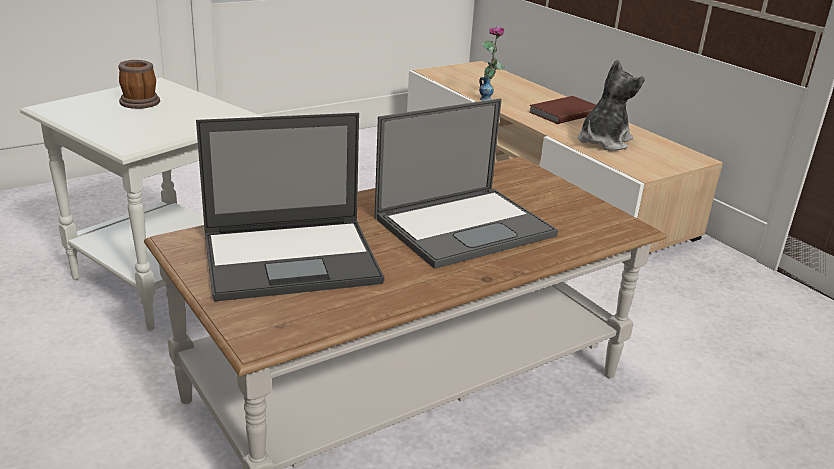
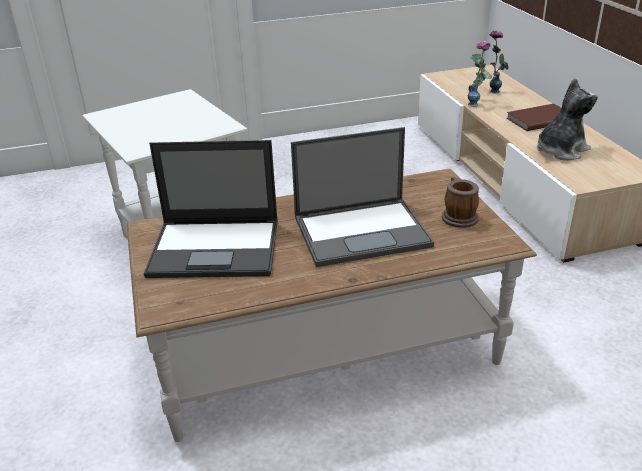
camera: 20 degrees right, 5 degrees up
(138, 101) = (162, 110): mug -> mug (458, 216)
(493, 86) = (488, 91): none -> vase

